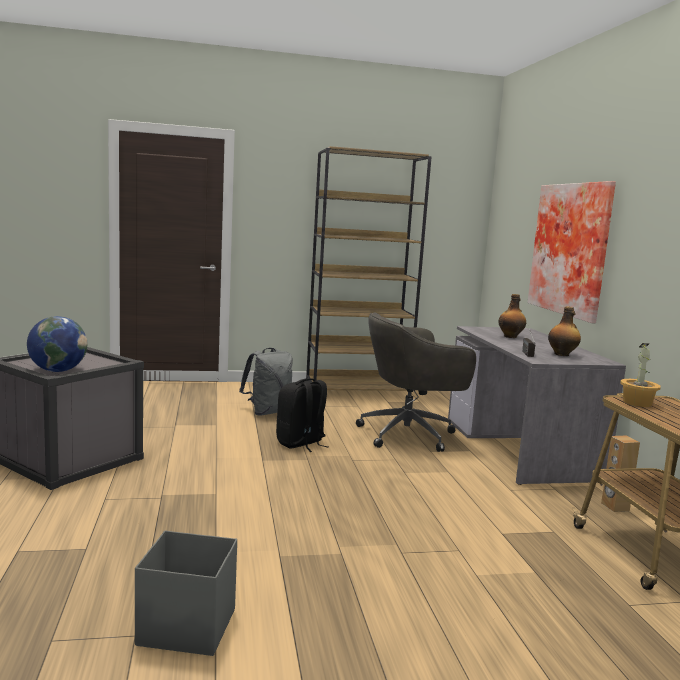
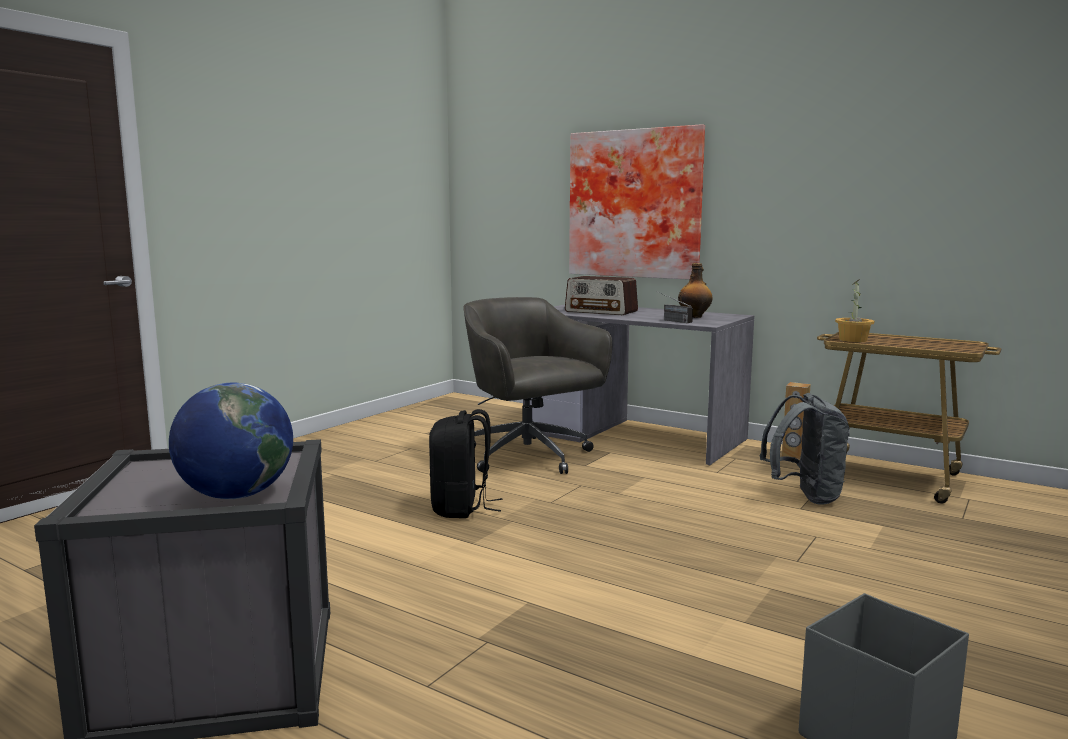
camera: 45 degrees left, 0 degrees up
(268, 412) = (330, 490): grey backpack -> grey backpack (804, 496)
(357, 391) = (365, 432): brown bookcase -> none
(409, 434) = (530, 457): grey office chair -> grey office chair turned 120 degrees clockwise
(510, 337) = (601, 311): bottle -> radio

